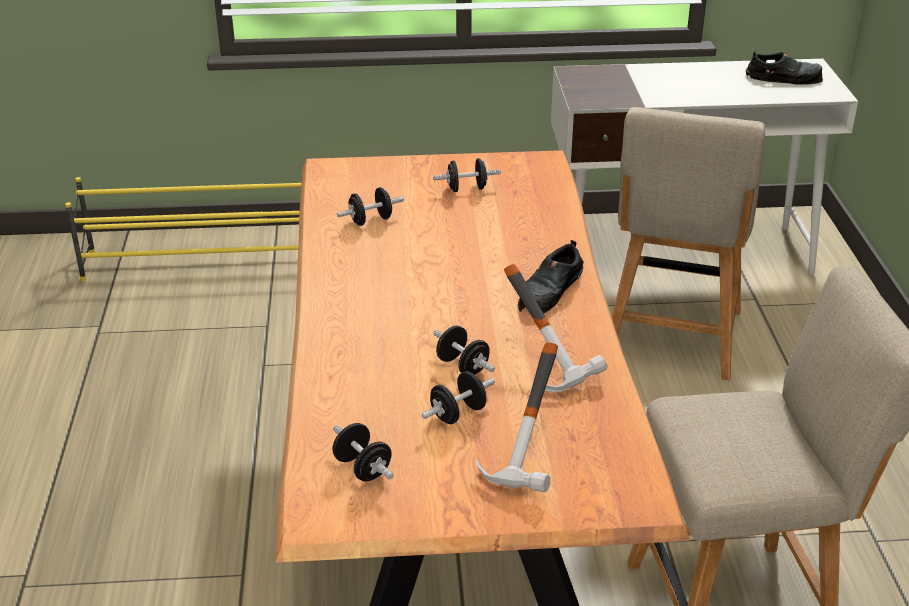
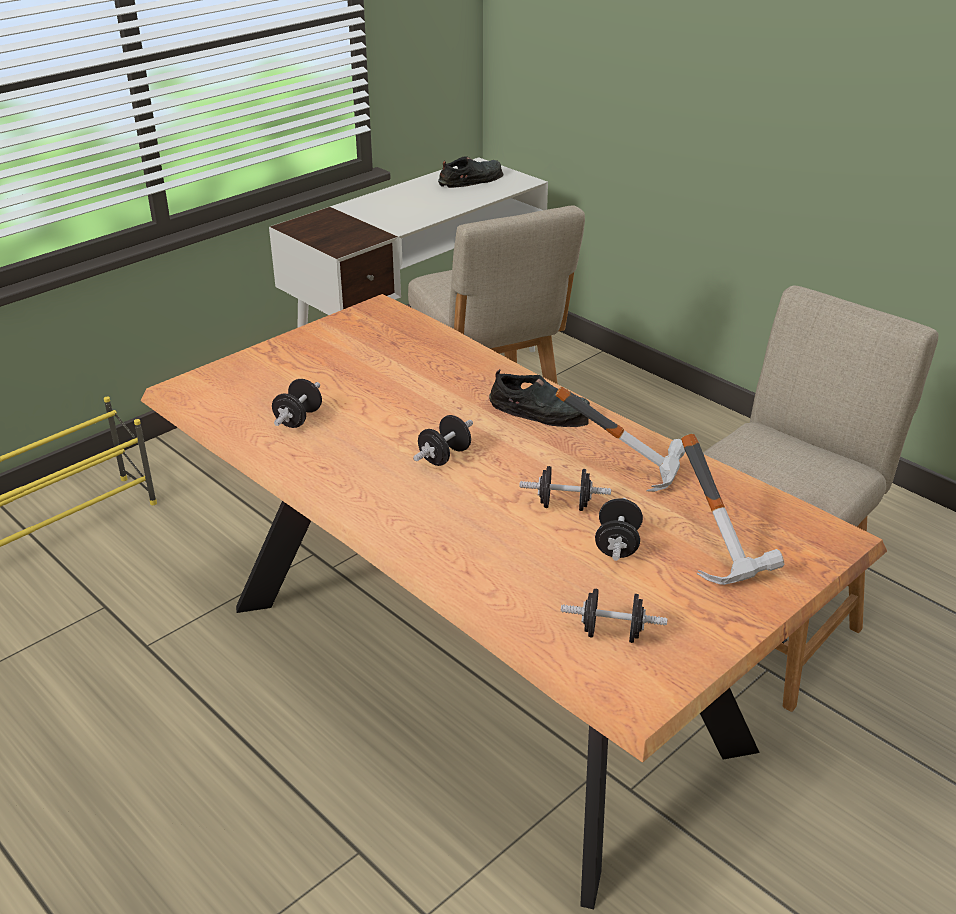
camera: 40 degrees left, 0 degrees up
(466, 189) = (347, 356): black dumbbell -> black dumbbell (444, 456)
(550, 290) = (540, 411): black shoe -> black shoe turned 60 degrees counterclockwise

